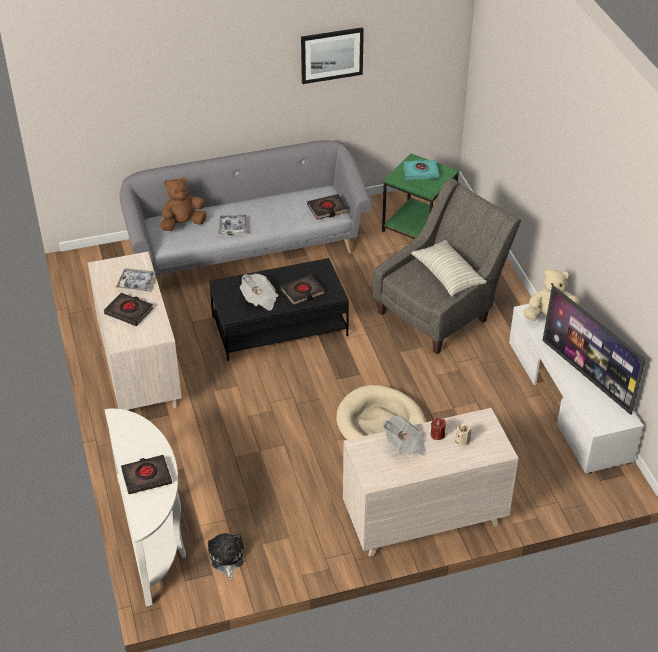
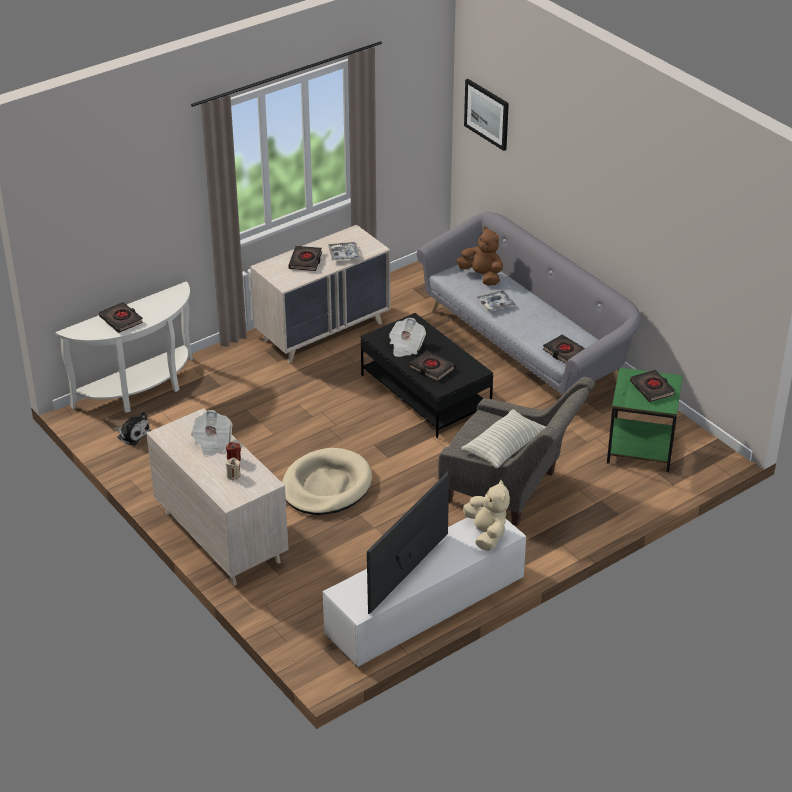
camera: 70 degrees right, 5 degrees down
(226, 558) = (133, 434): plush toy -> plush toy turned 60 degrees clockwise
(331, 55) = (654, 218): picture -> picture (487, 114)
(420, 172) = (652, 388): turquoise book -> black book

